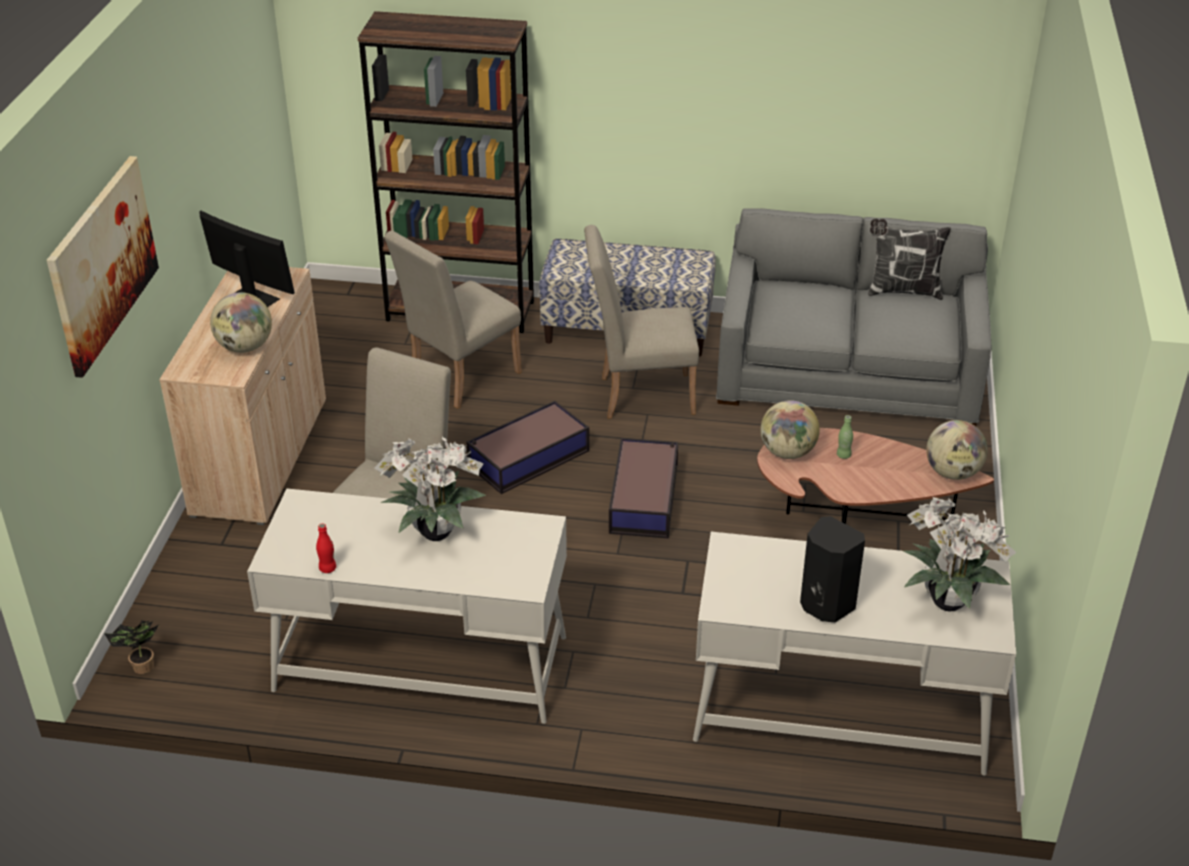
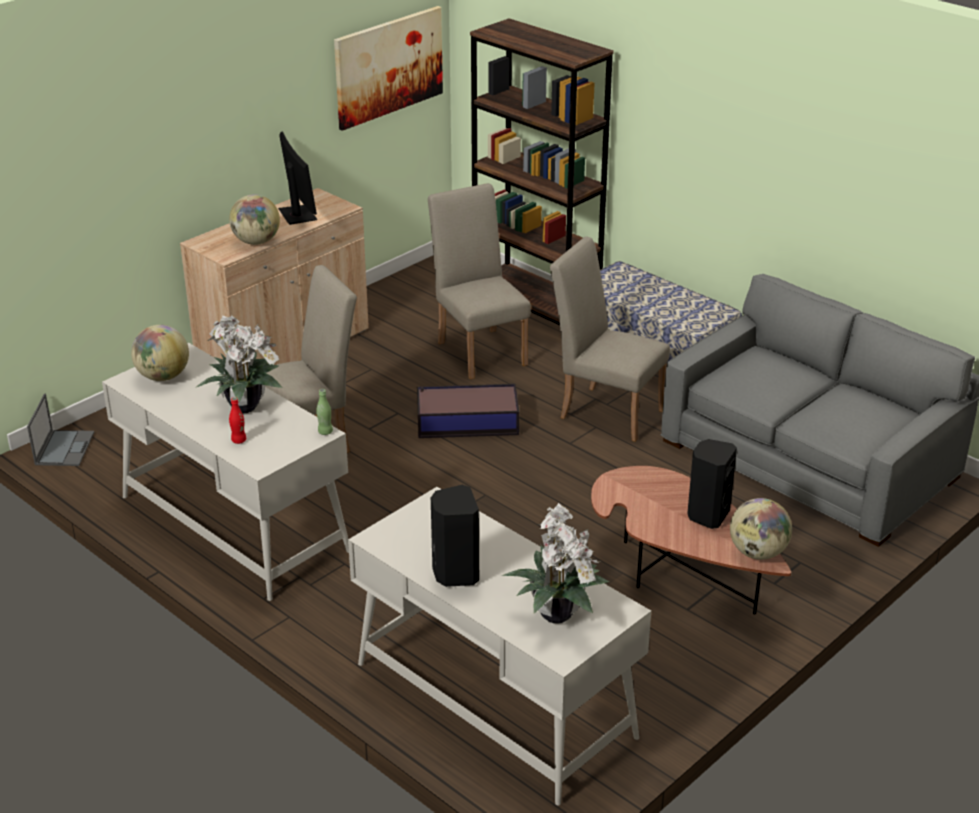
camera: 35 degrees right, 5 degrees down
(102, 263) = (127, 127): picture -> picture (388, 66)
(140, 668) = (64, 448): potted plant -> laptop
(327, 568) = (150, 400): red bottle -> red bottle (239, 440)
(459, 379) = (479, 349): beige chair -> beige chair turned 75 degrees clockwise
(644, 497) = (522, 484): storage box -> none
(787, 452) = (630, 481): globe -> globe (163, 376)
(843, 455) = (676, 501): green bottle -> green bottle (325, 432)
(880, 457) = (707, 515): none -> black speaker
(902, 291) = (875, 395): pillow -> none

